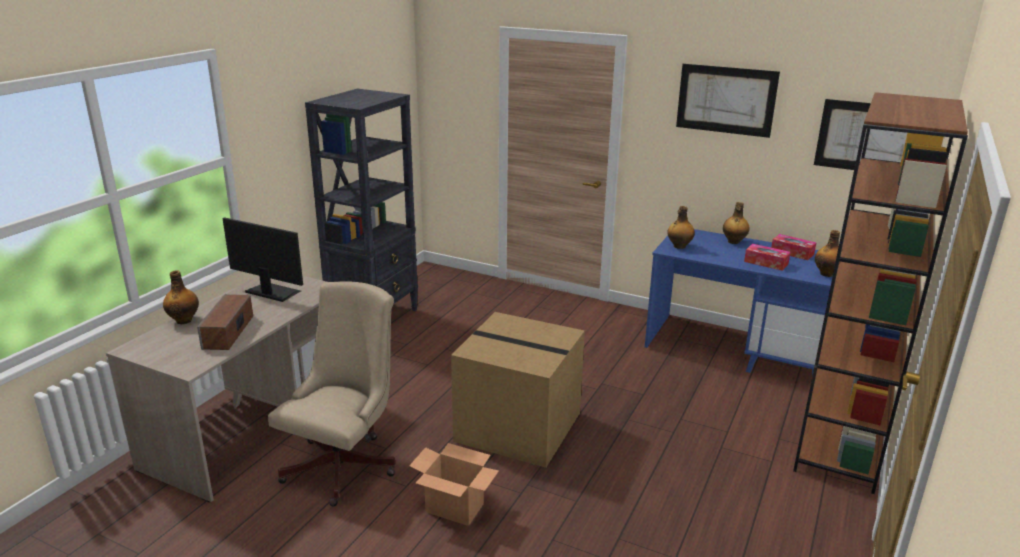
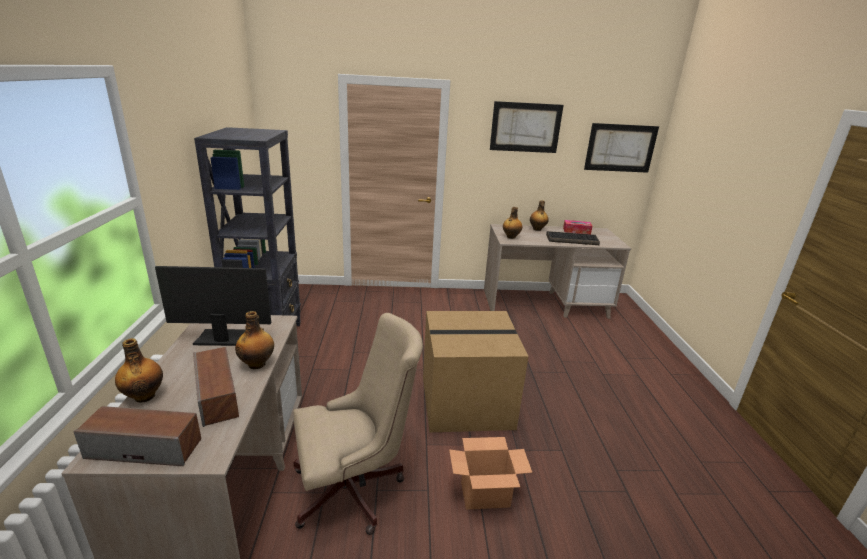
camera: 30 degrees left, 0 degrees up
(158, 352) = (145, 448): none -> speaker
(345, 463) = (355, 489): beige office chair -> beige office chair turned 75 degrees clockwise
(738, 350) = (545, 304): blue desk -> beige desk
(766, 262) = (572, 239): tissue box -> keyboard
(827, 274) = (612, 241): bottle -> bottle (257, 364)
(841, 442) = (656, 350): brown bookcase -> none

